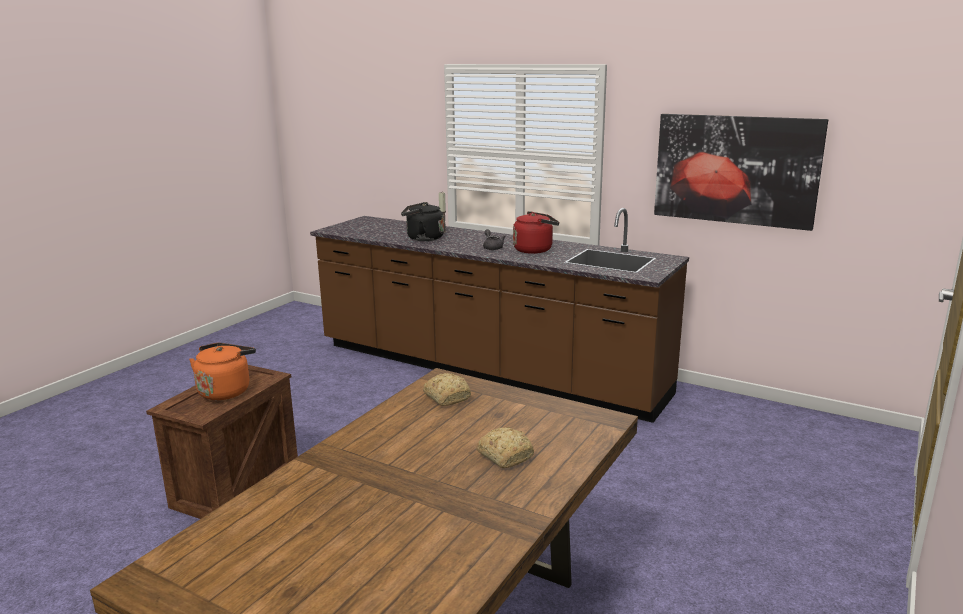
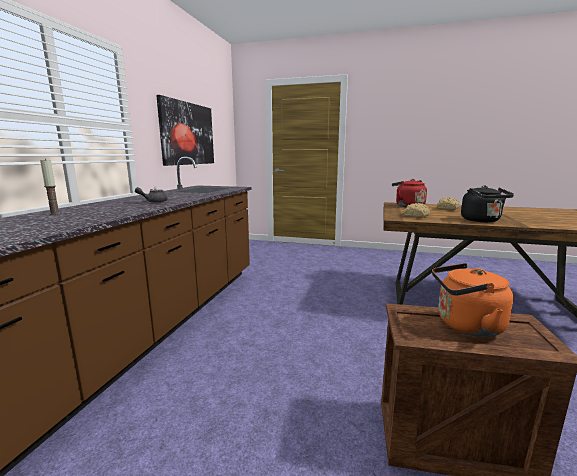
camera: 105 degrees left, 5 degrees down
(422, 238) = (87, 216): black kettle -> black kettle (482, 220)
(535, 250) = (169, 196): red kettle -> red kettle (408, 206)

